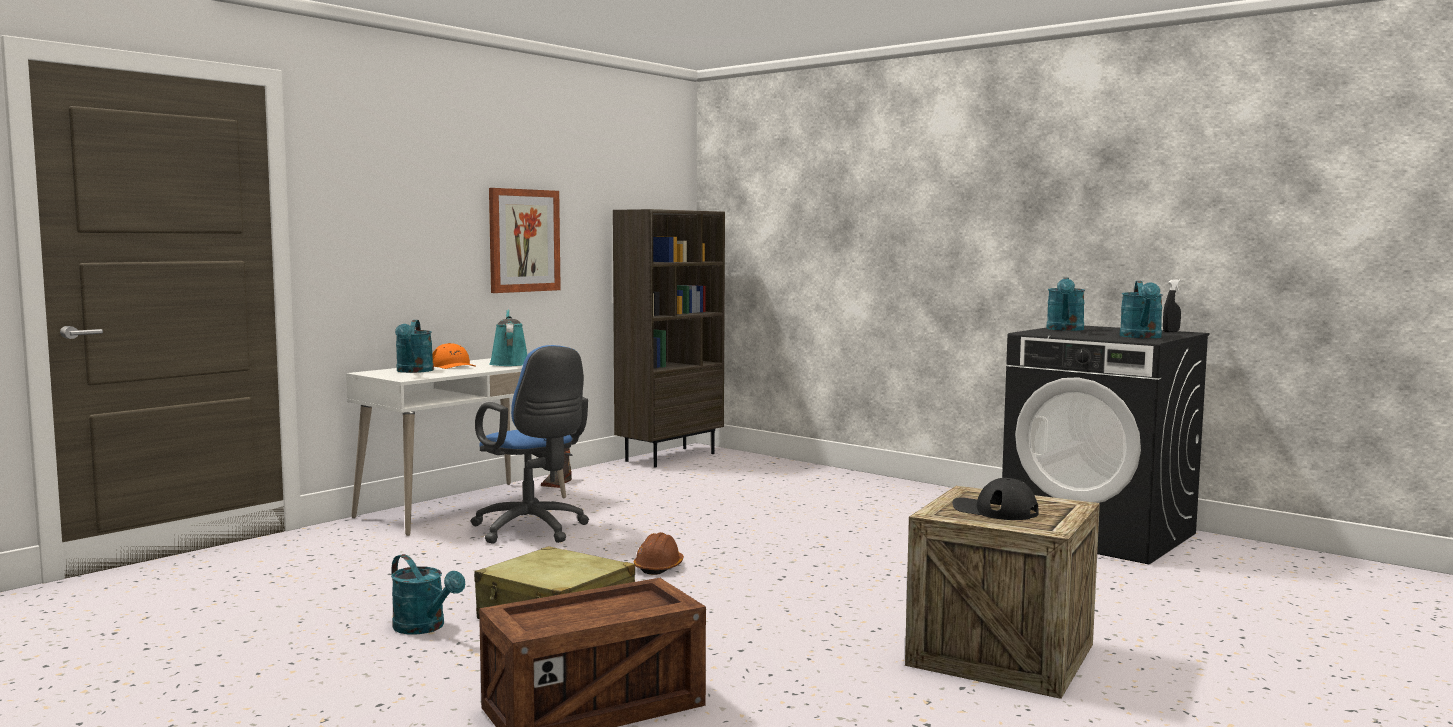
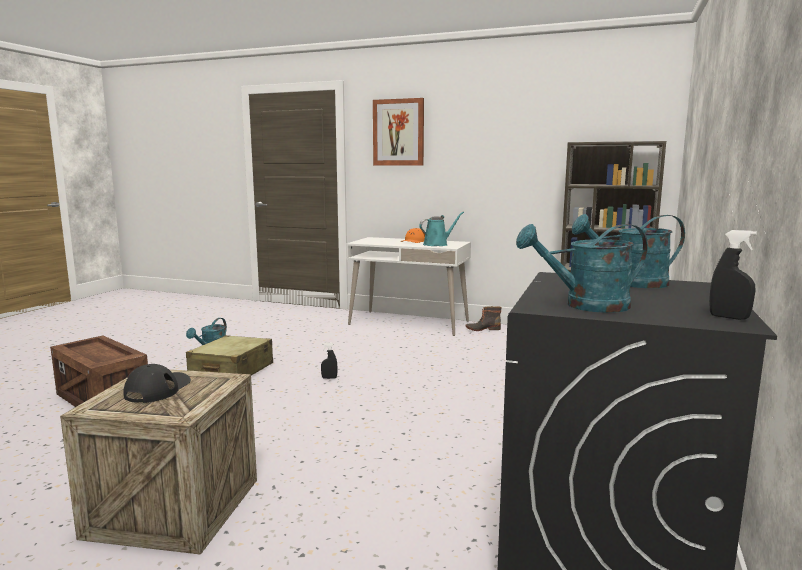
camera: 70 degrees right, 5 degrees up
(414, 371) = (384, 240): turquoise watering can -> none
(524, 240) = (491, 167): picture -> picture (398, 132)
(533, 531) = (378, 342): blue office chair -> none
(659, 567) = (329, 378): brown hard hat -> black spray bottle

